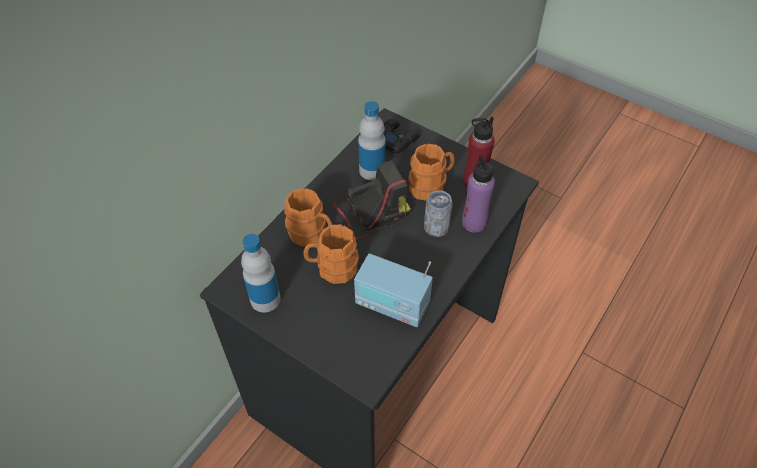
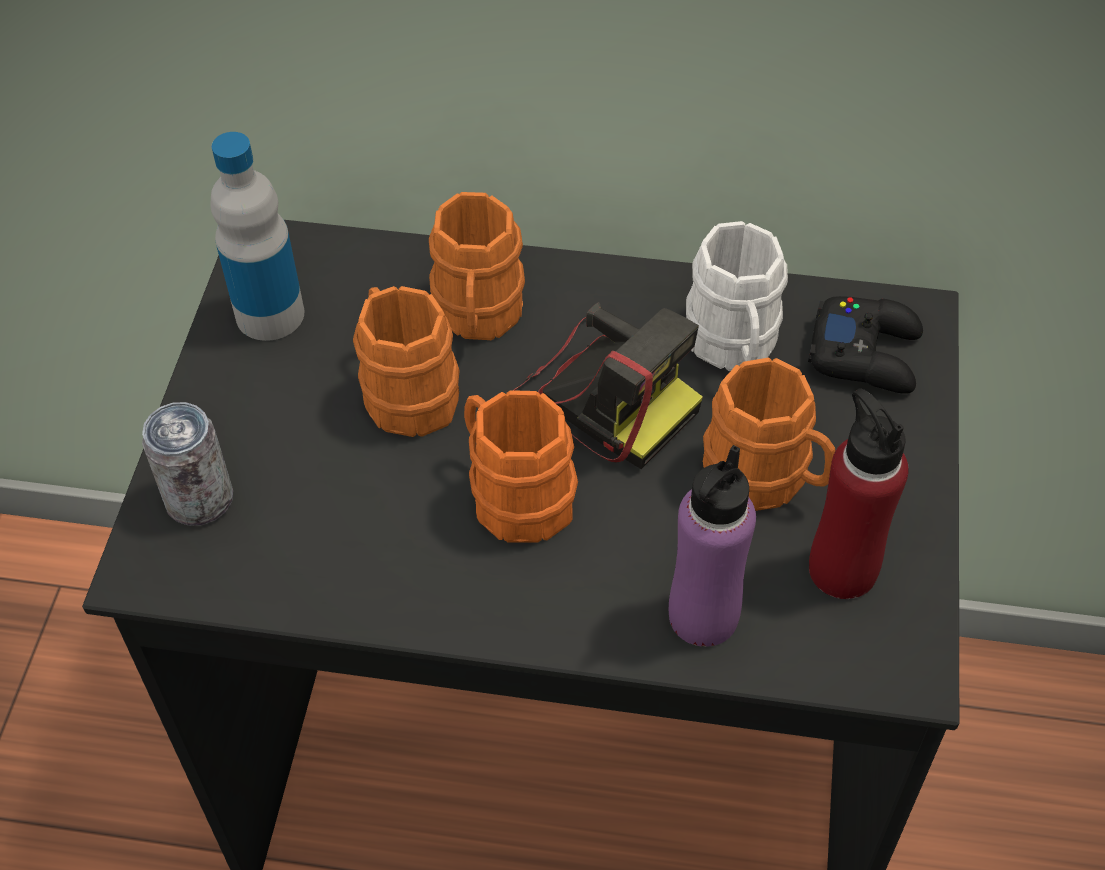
camera: 65 degrees right, 0 degrees up
(372, 170) = (734, 347): bottle -> white mug
(392, 305) = (361, 537): radio -> none
(398, 253) = (514, 494): none -> orange mug
(436, 227) = (637, 540): can -> can (199, 499)

